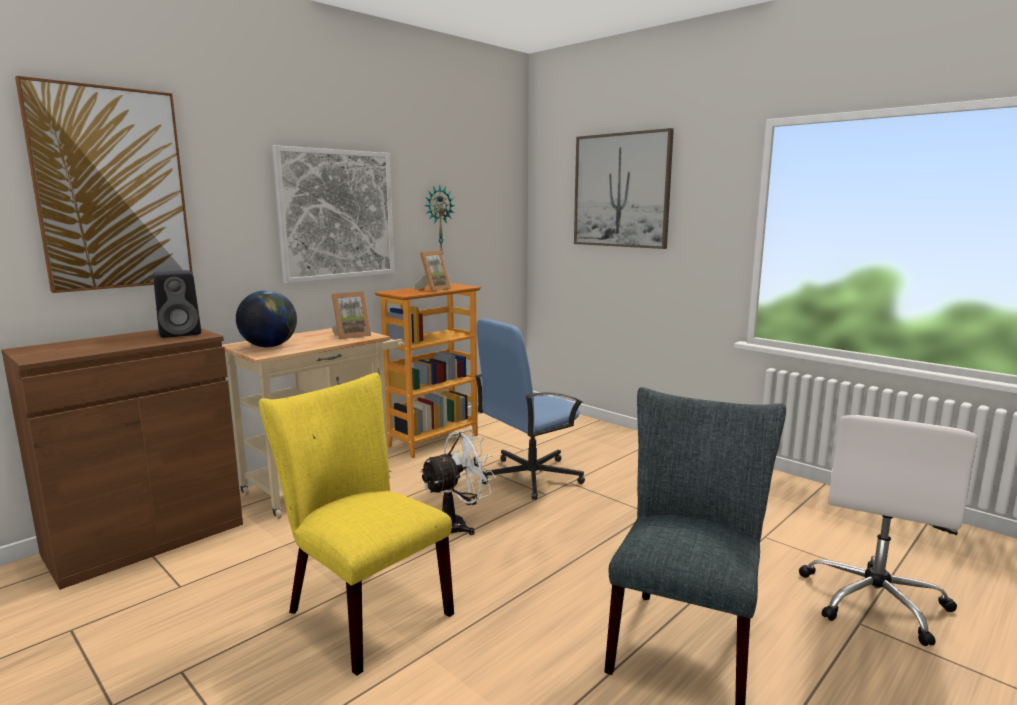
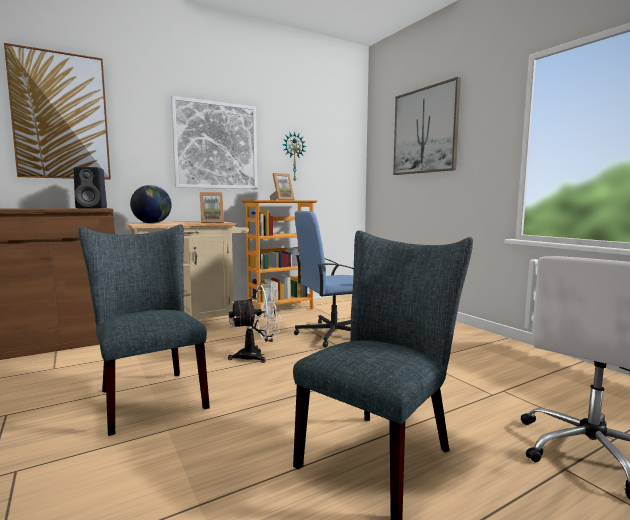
camera: 15 degrees right, 5 degrees down
(362, 609) = (149, 396): yellow chair -> grey chair

